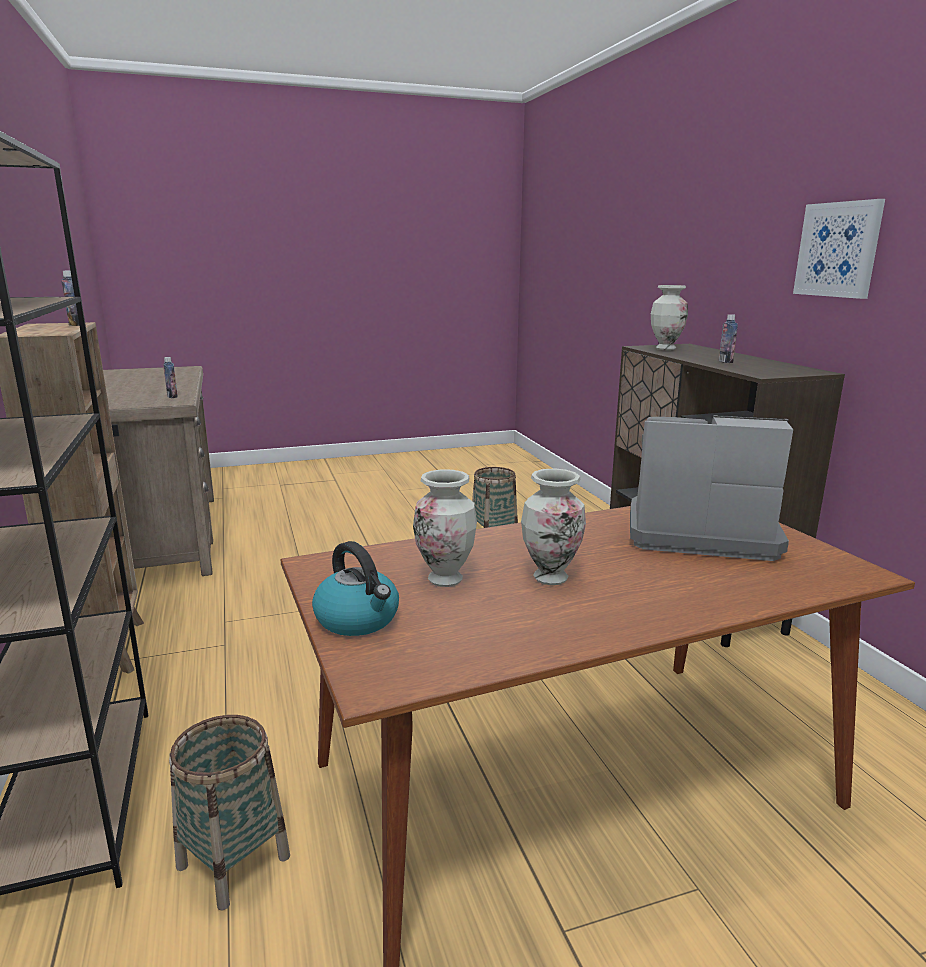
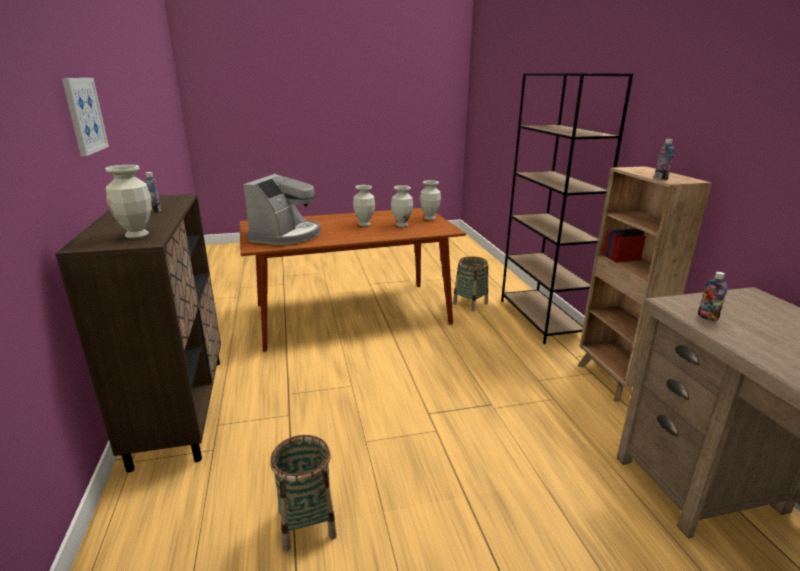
camera: 175 degrees left, 5 degrees up
(358, 619) = (429, 218): kettle -> vase
(698, 532) = (286, 235): coffee machine -> coffee machine turned 90 degrees counterclockwise

